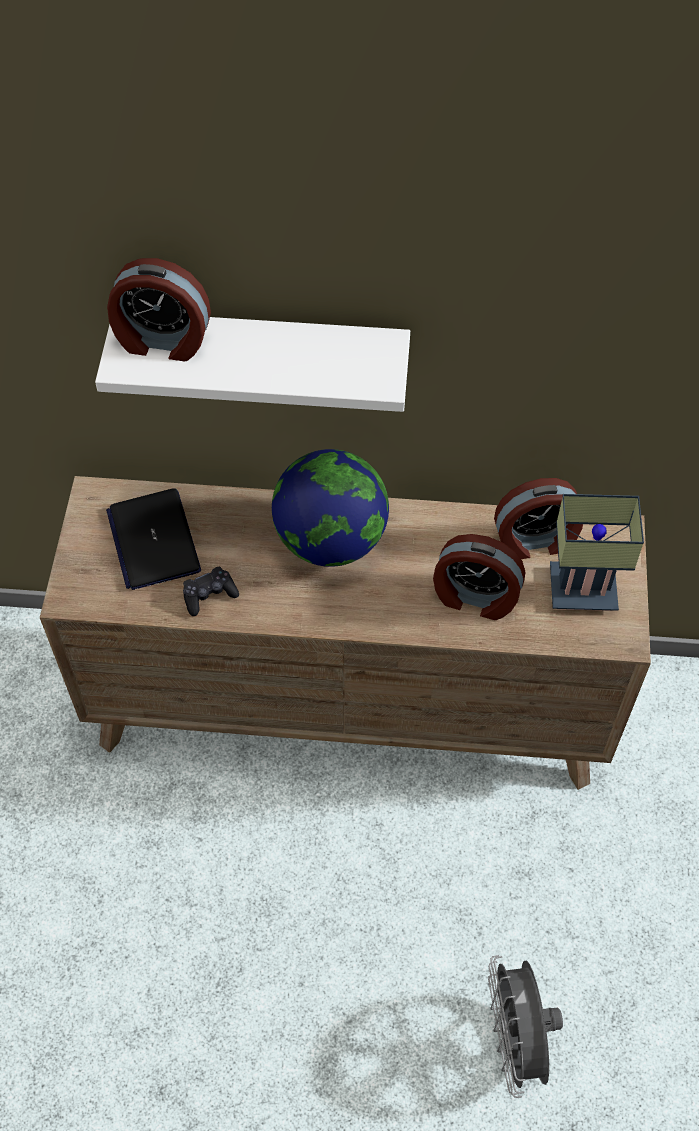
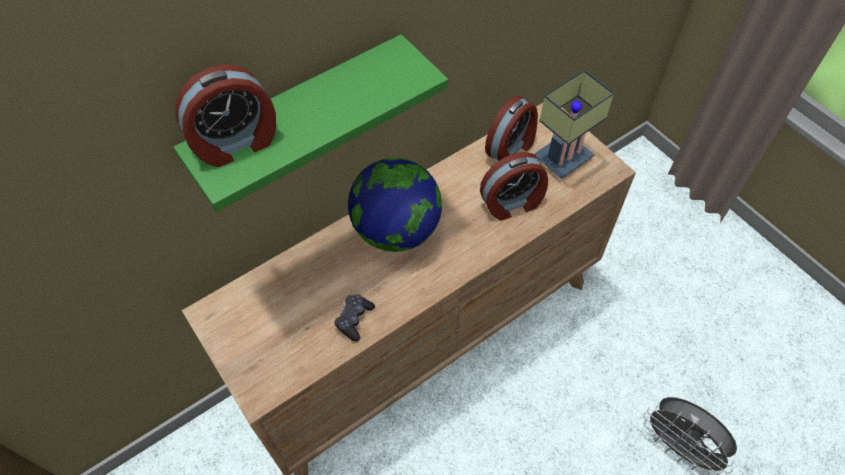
camera: 40 degrees left, 0 degrees up
(153, 540) = (281, 312): laptop -> none
(263, 354) = (300, 117): white shelf -> green shelf

